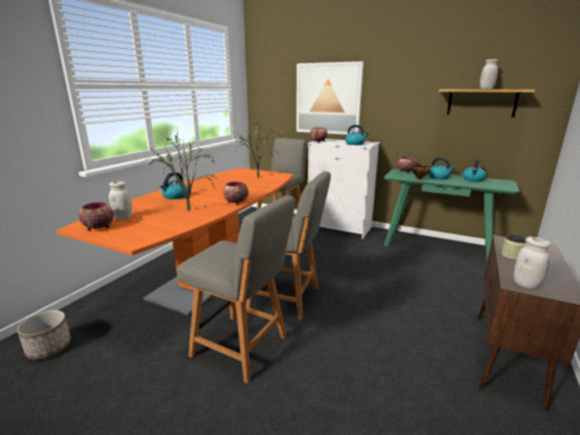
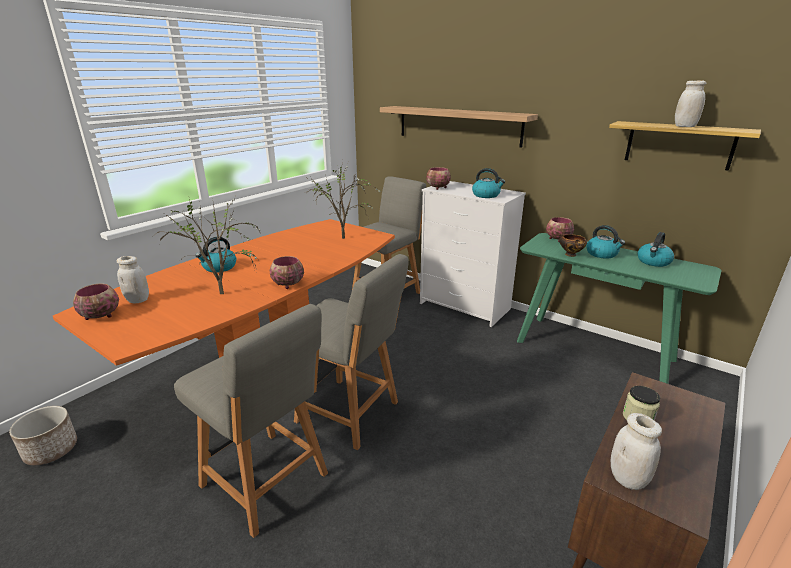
camera: 10 degrees right, 5 degrees up
(328, 99) = (458, 125): picture -> shelf

